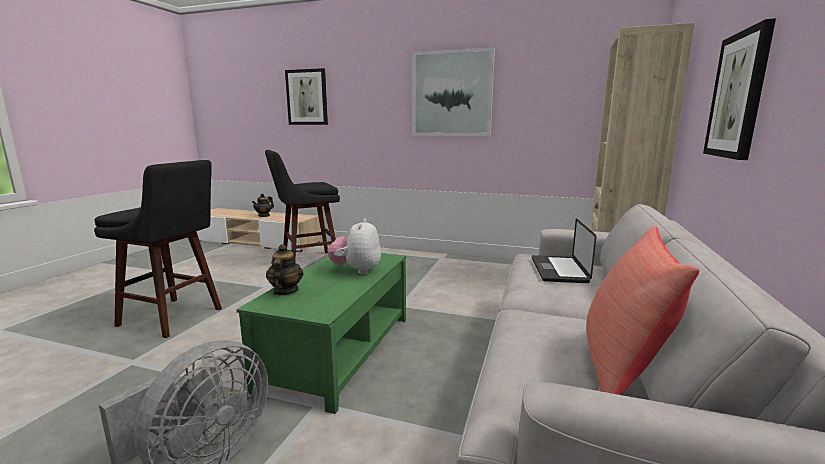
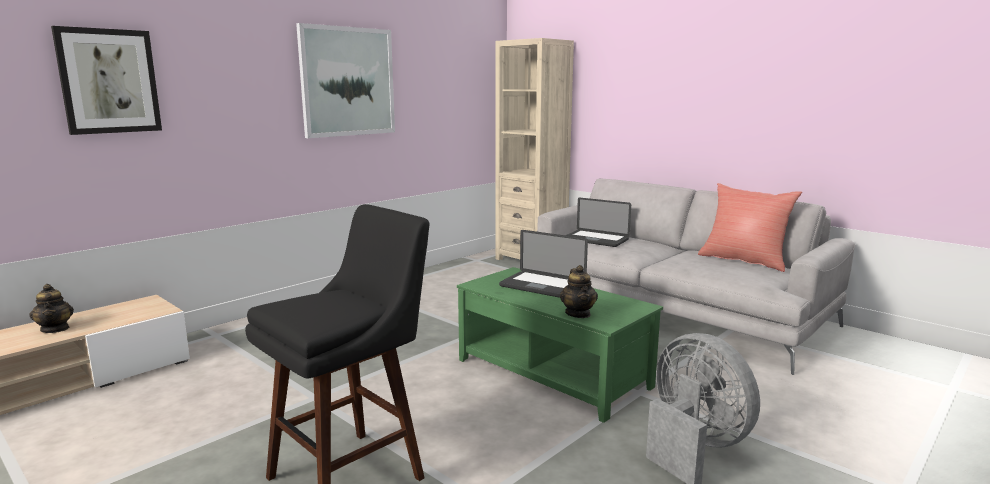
camera: 65 degrees left, 0 degrees up
(285, 291) = (578, 314): teapot -> teapot turned 120 degrees counterclockwise
(307, 262) = (250, 361): black stool -> none
(356, 270) = (542, 286): plush toy -> laptop
(738, 95) = (664, 102): picture -> none

